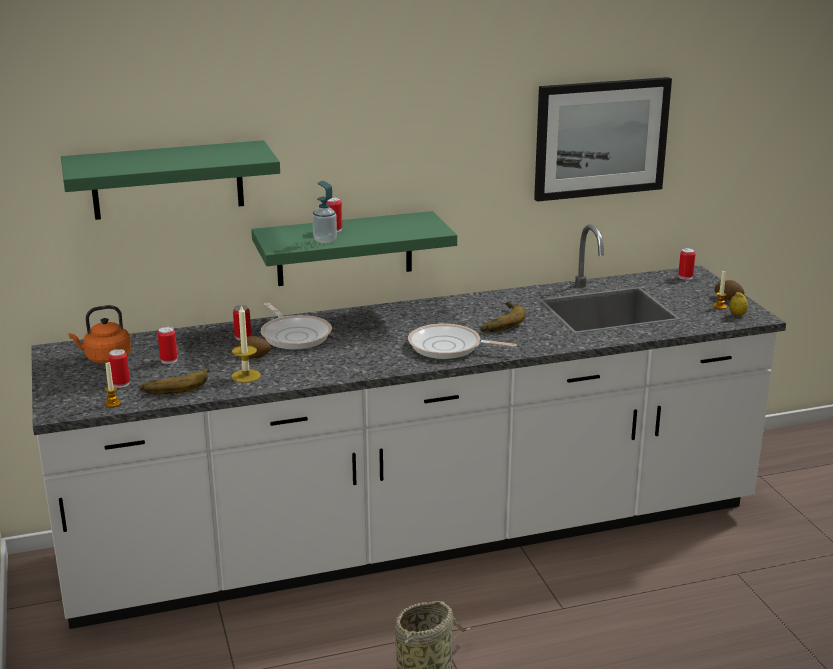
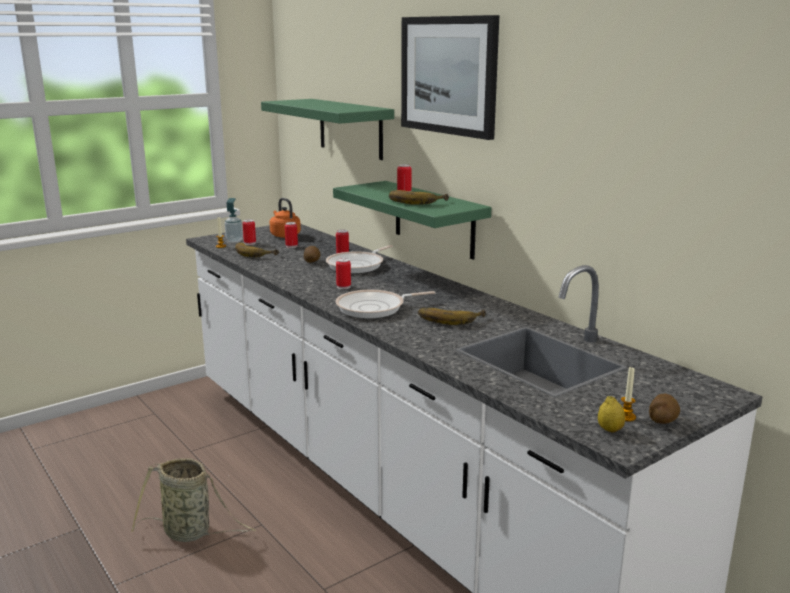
camera: 70 degrees right, 5 degrees down
(246, 376) = (278, 264): candle -> none
(325, 240) = (377, 193): soap dispenser -> soap dispenser (234, 240)
(381, 231) = (416, 201): none -> banana
(449, 347) = (374, 308): frying pan -> frying pan turned 105 degrees counterclockwise
(601, 138) = (648, 173): picture -> picture (448, 75)
(685, 277) = (701, 389): can -> can (343, 287)

